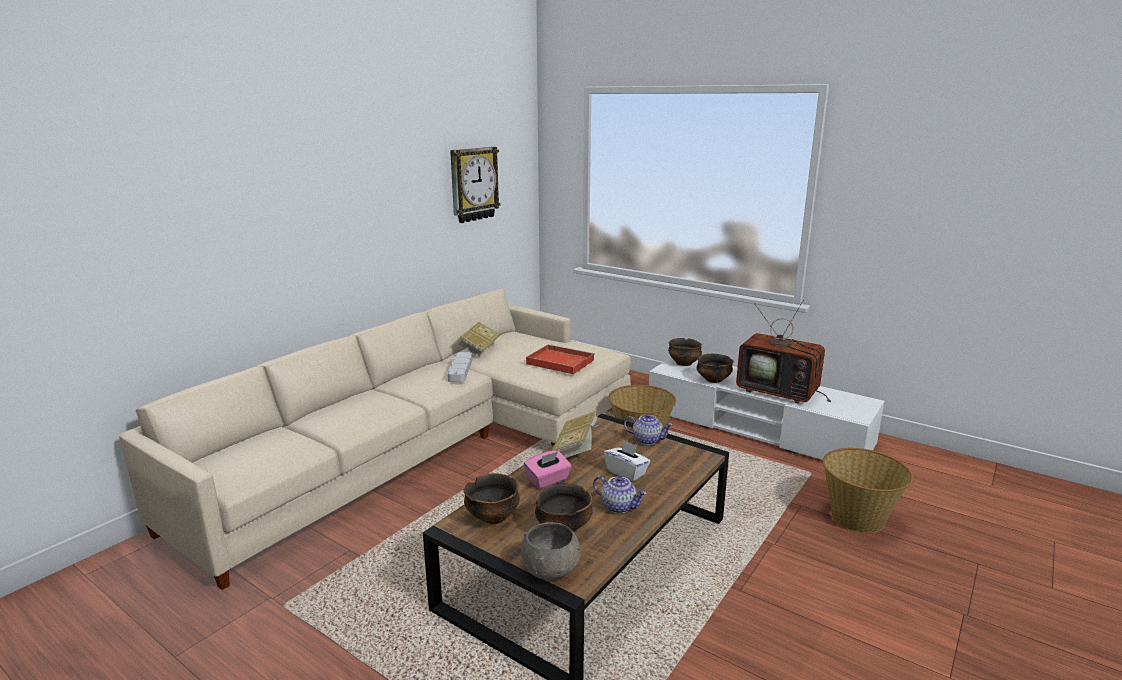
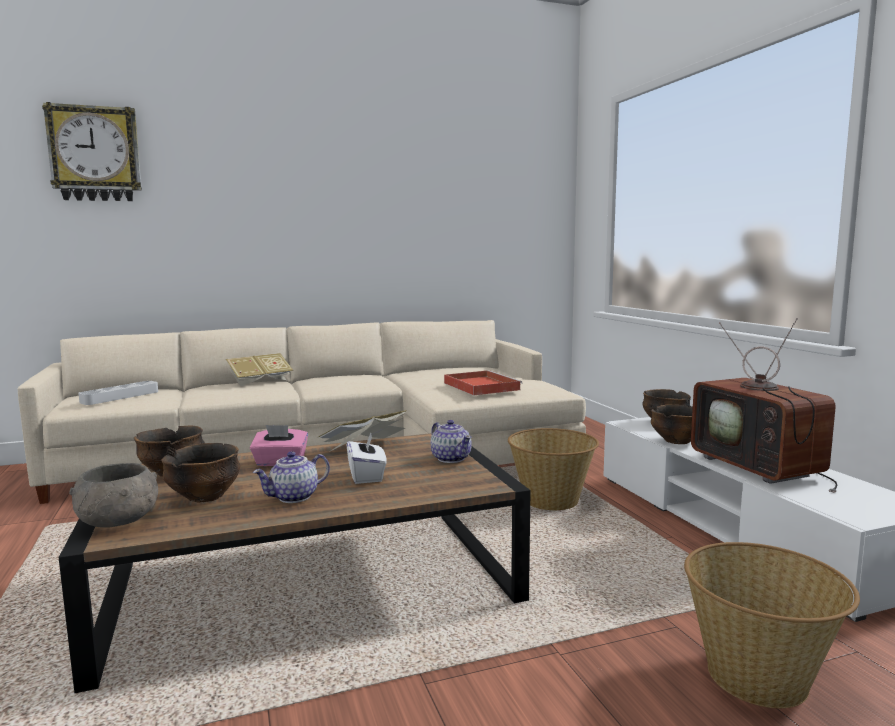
camera: 35 degrees right, 10 degrees down
(460, 370) = (376, 379): grey tray -> grey tray (120, 397)
(473, 184) = (474, 206): wall clock -> wall clock (95, 154)
(479, 349) = (427, 370): book -> book (260, 381)
(619, 506) = (294, 497): teapot -> teapot turned 75 degrees clockwise

